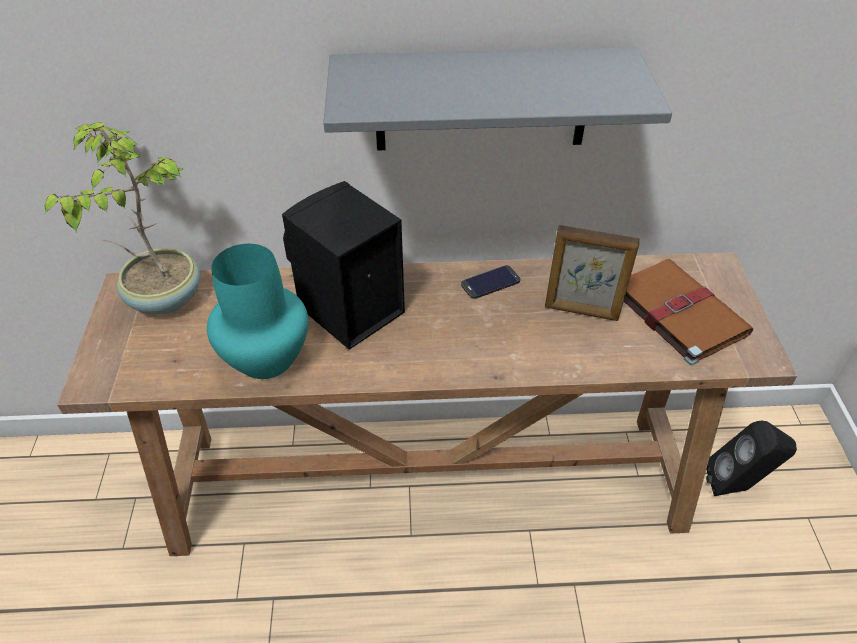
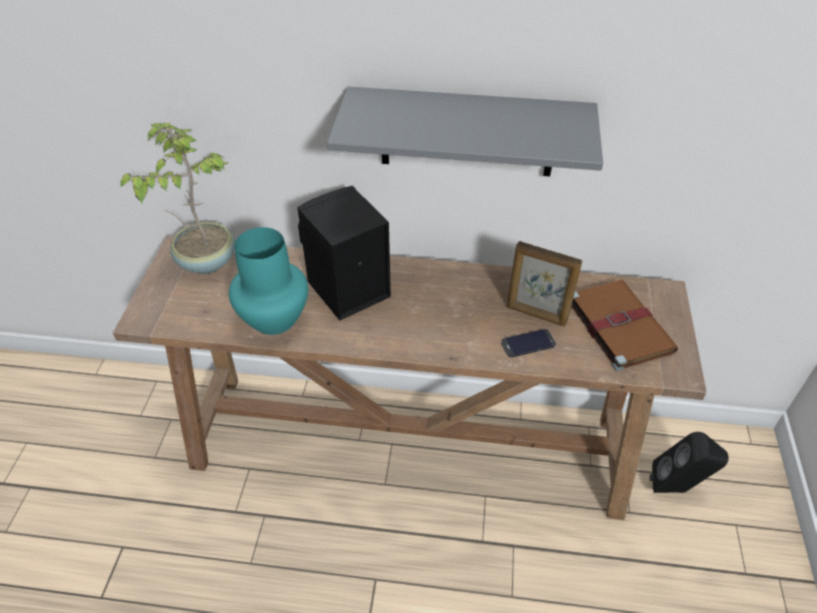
camera: 10 degrees right, 0 degrees up
(490, 282) = (467, 281): phone -> phone (528, 343)

